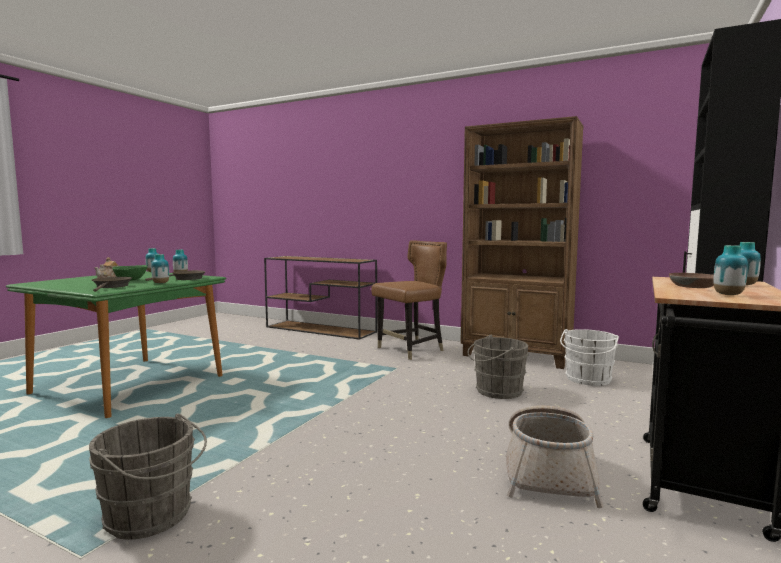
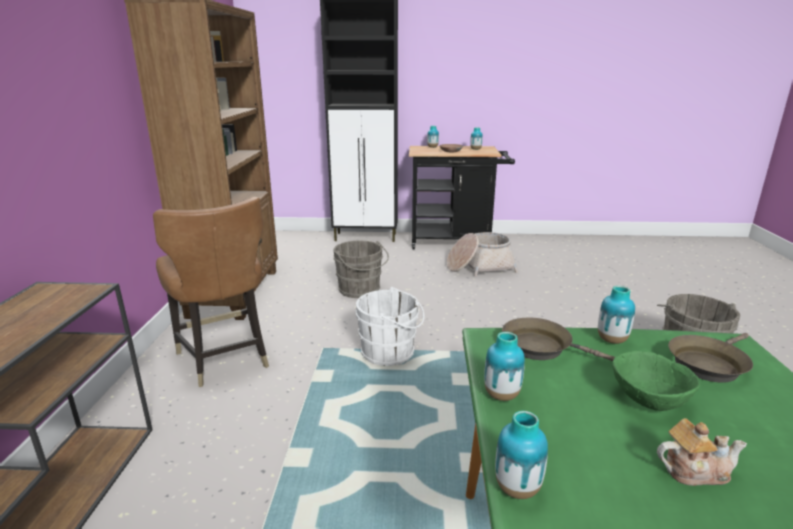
camera: 115 degrees left, 15 degrees up
(411, 350) = (225, 358): brown chair -> brown chair turned 150 degrees counterclockwise
(587, 379) = (304, 263): white bucket -> white bucket (391, 353)

